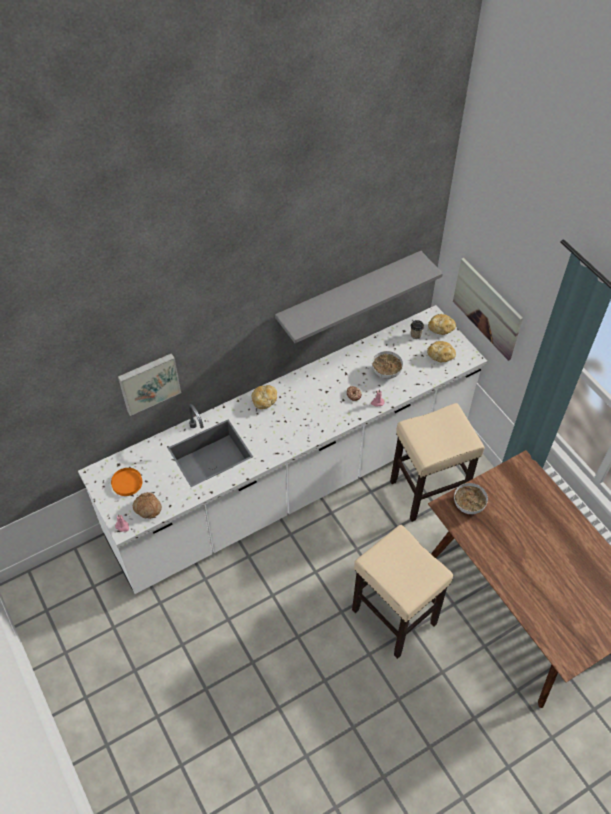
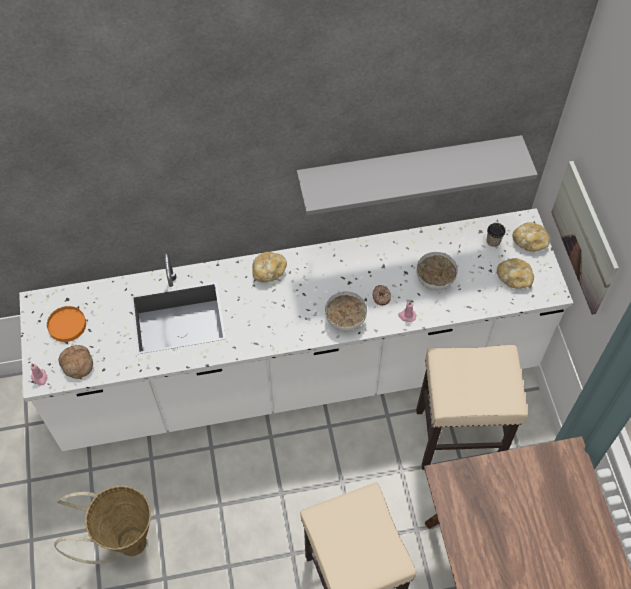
camera: 20 degrees right, 5 degrees up
(149, 382) = (115, 213): picture -> none
(211, 647) = (125, 543): none -> basket
(469, 505) = (475, 486): bowl -> bowl (345, 319)

